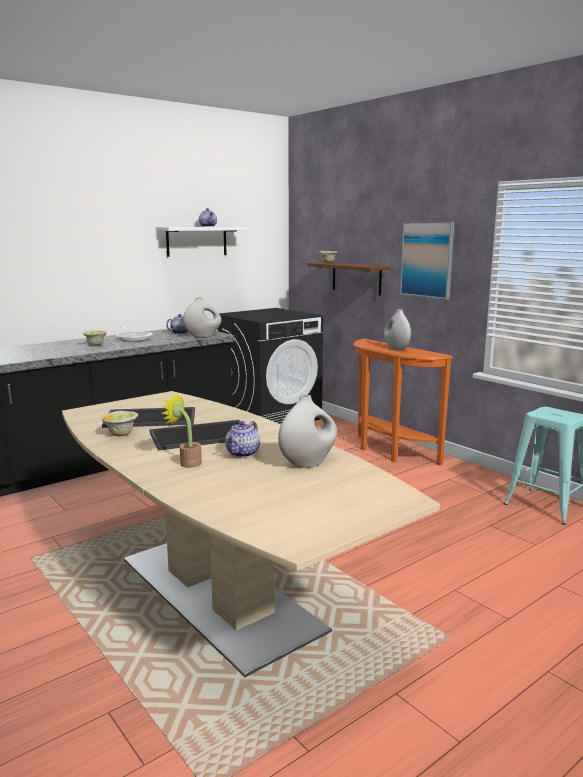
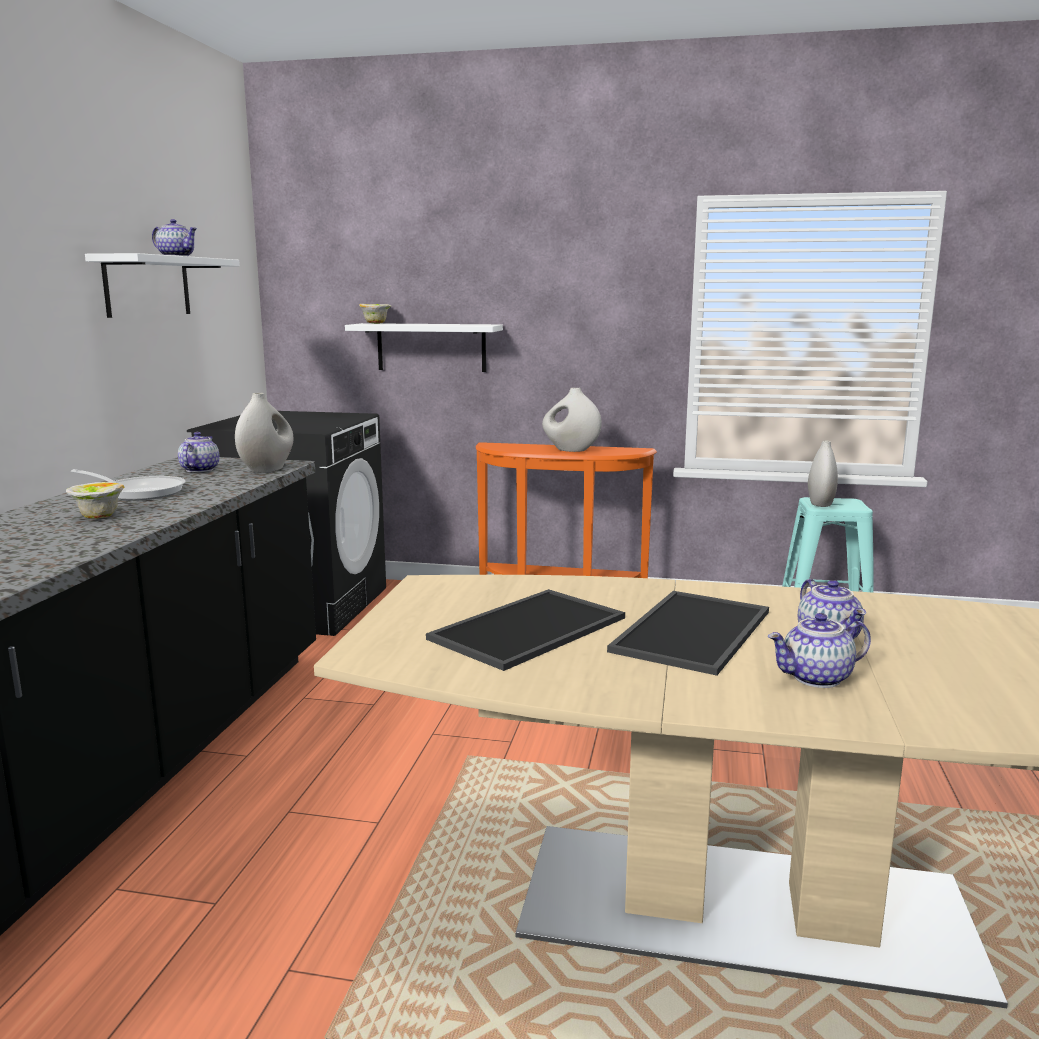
camera: 40 degrees left, 0 degrees up
(121, 434) = (576, 670): bowl -> none
(187, 462) = (816, 679): potted plant -> teapot
(308, 463) = (928, 624): white vase -> white vase (820, 503)
(356, 278) = (431, 347): brown shelf -> white shelf
(427, 259) = (576, 311): picture -> none

